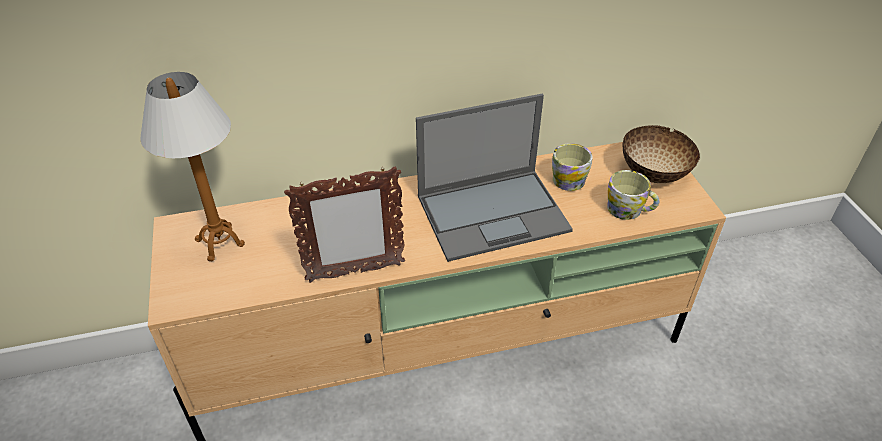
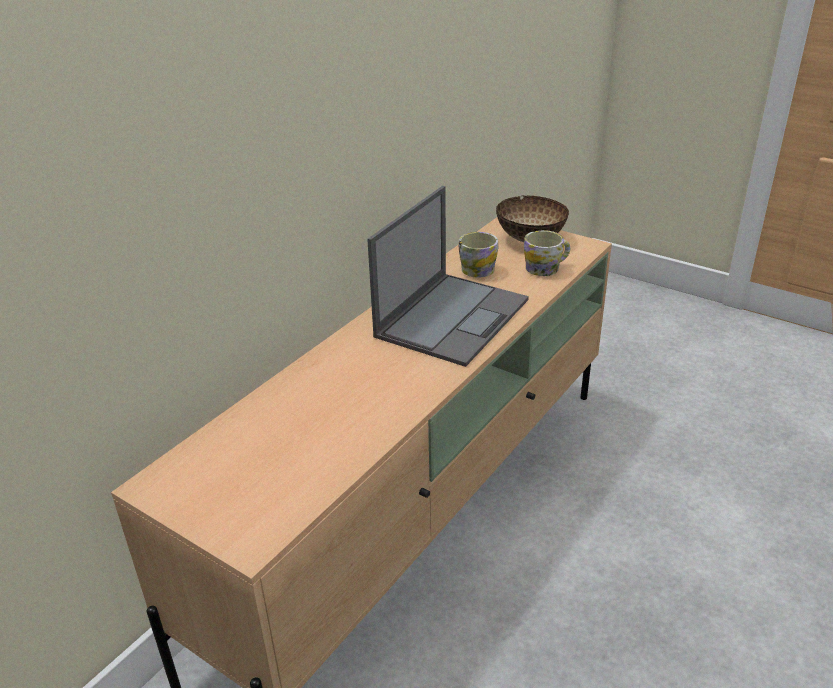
camera: 40 degrees left, 10 degrees down
(220, 243) = (228, 469): table lamp -> none
(354, 272) = (399, 416): picture frame -> none

